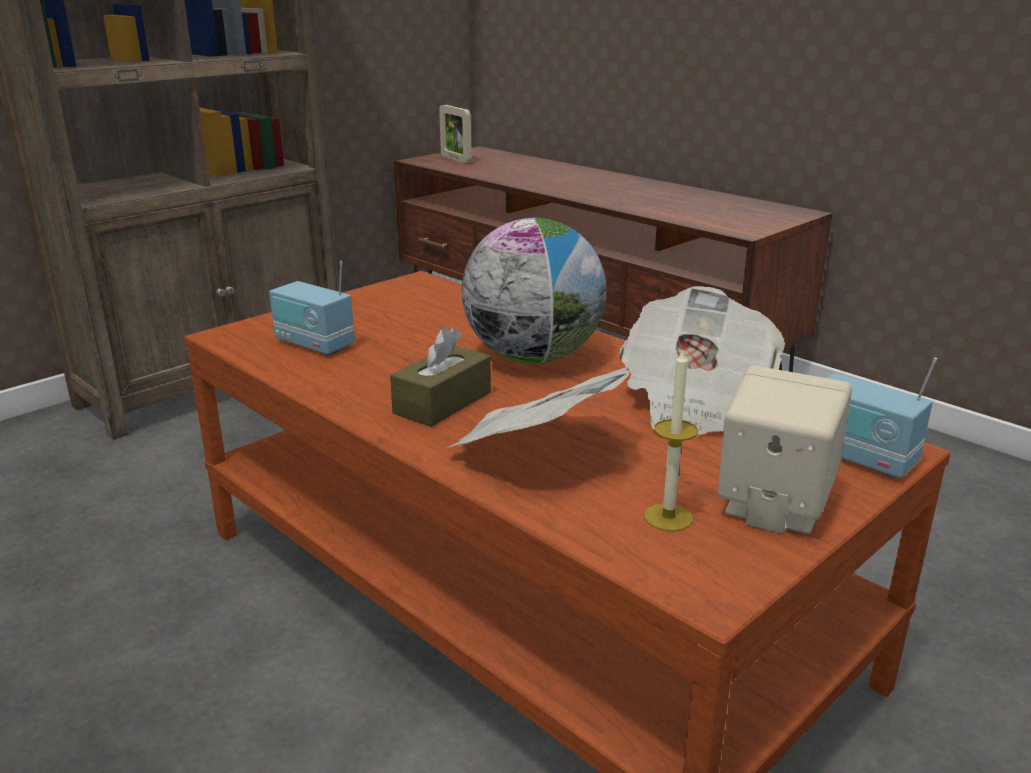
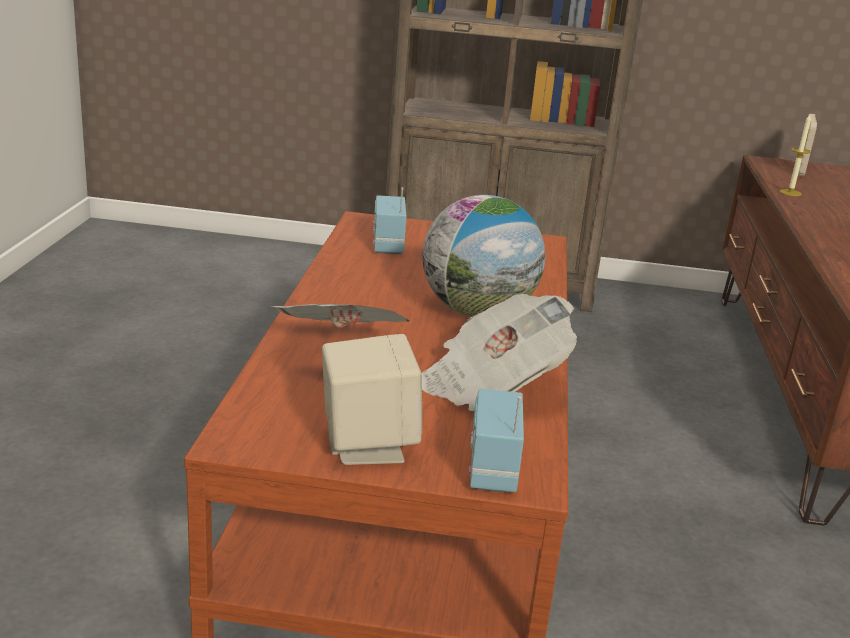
camera: 50 degrees right, 0 degrees up
(442, 403) = (364, 303): brown tissue box -> none
(668, 517) = (306, 410): candle -> candle (790, 192)

